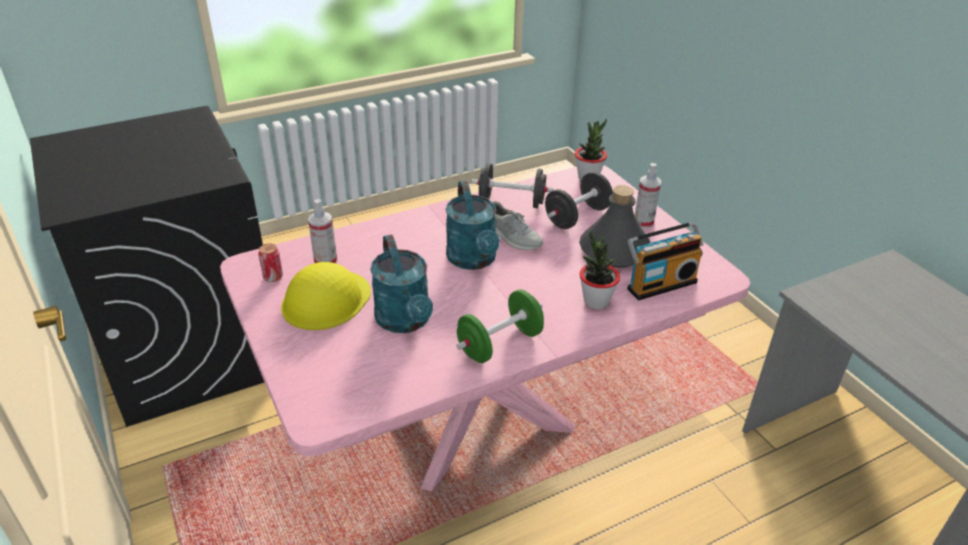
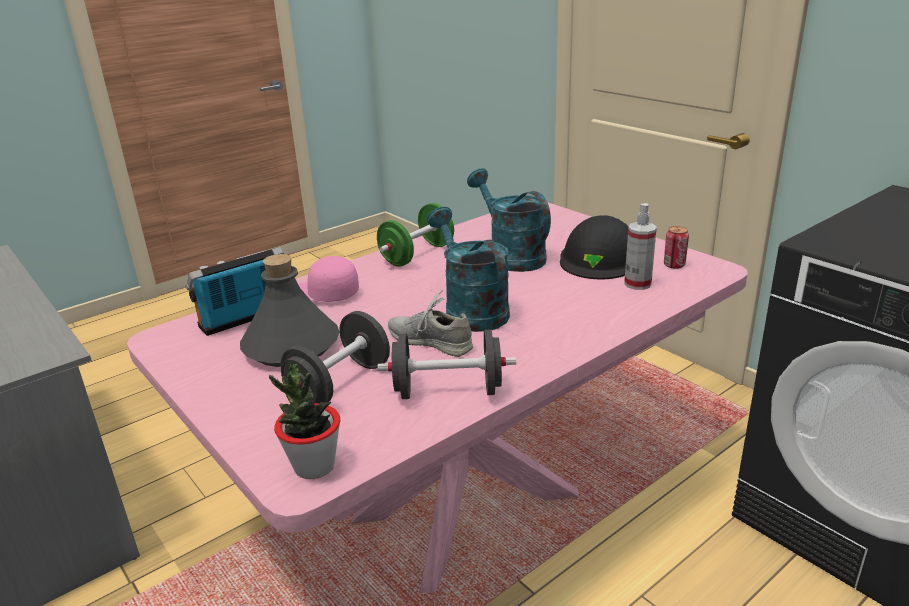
camera: 170 degrees right, 10 degrees down
(326, 300) = (600, 258): yellow hard hat -> black hard hat
(596, 301) = (324, 294): potted plant -> pink cap
(643, 222) = (235, 392): spray bottle -> none

